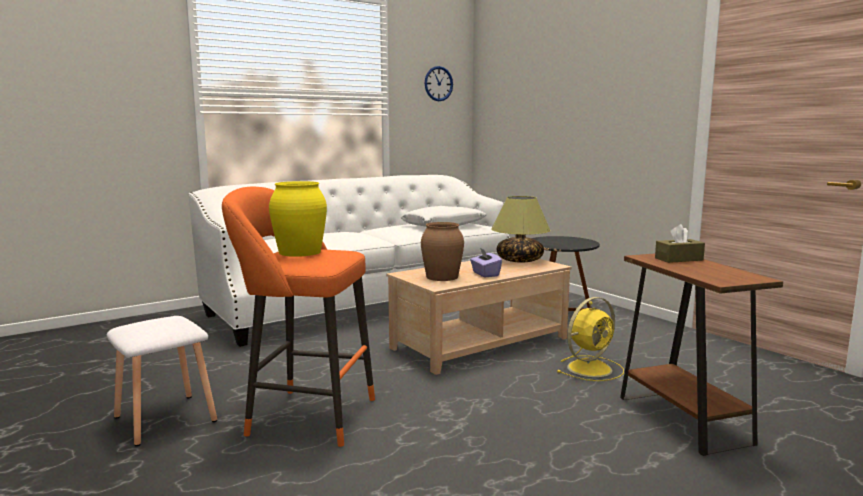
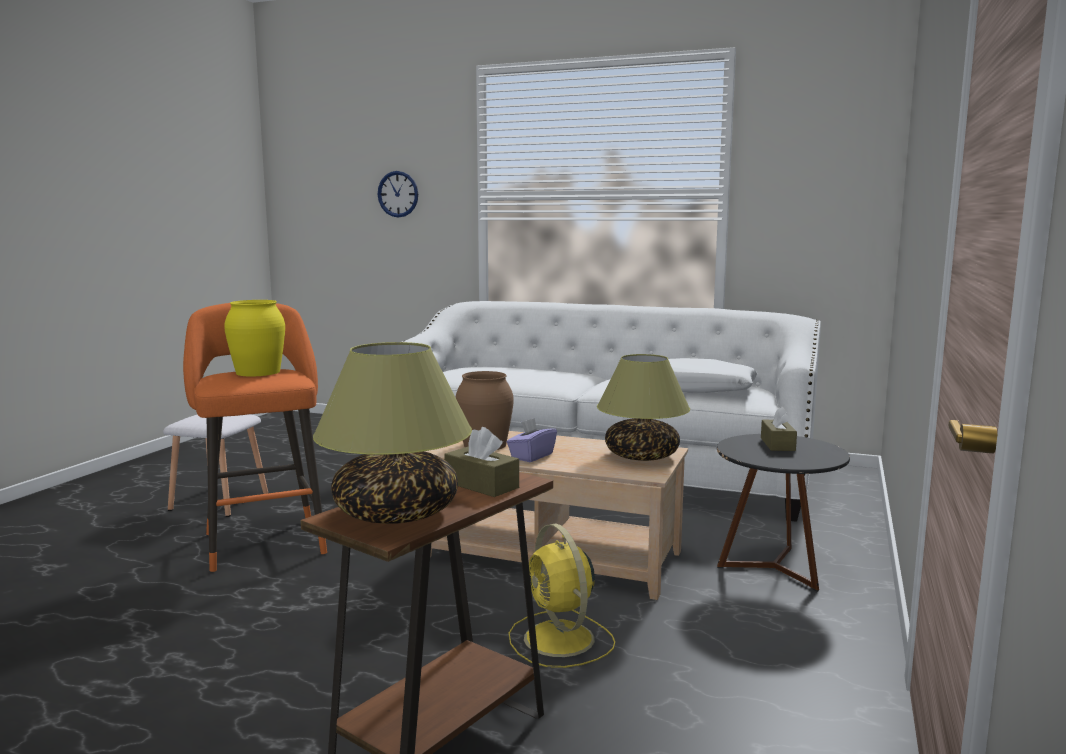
camera: 55 degrees right, 0 degrees up
(438, 83) = (826, 168): wall clock -> wall clock (398, 194)
(553, 240) = (777, 444): none -> brown tissue box
(591, 368) = (560, 640): yellow fan -> yellow fan turned 45 degrees clockwise
(720, 273) = (395, 512): none -> table lamp

